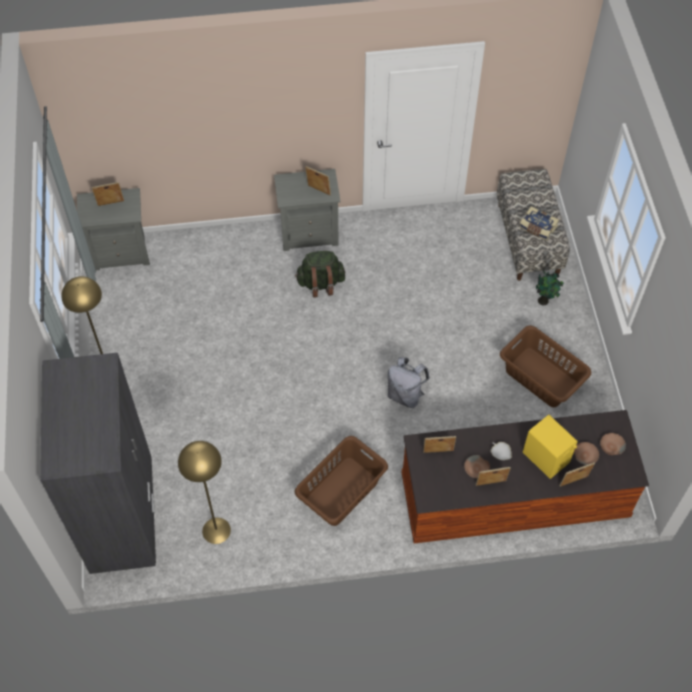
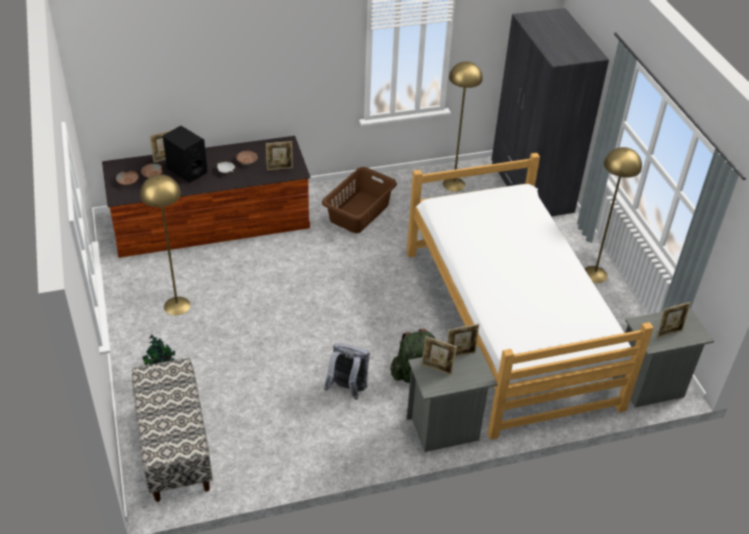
camera: 170 degrees right, 15 degrees down
(223, 323) = (507, 326): none -> bed
(405, 395) = (311, 281): grey backpack -> grey backpack (347, 389)
(490, 484) = (235, 153): picture frame -> picture frame (460, 354)
(537, 228) = (167, 386): book -> none
(541, 378) = (177, 305): brown laundry basket -> yellow floor lamp
(546, 458) = (187, 170): yellow speaker -> black speaker

